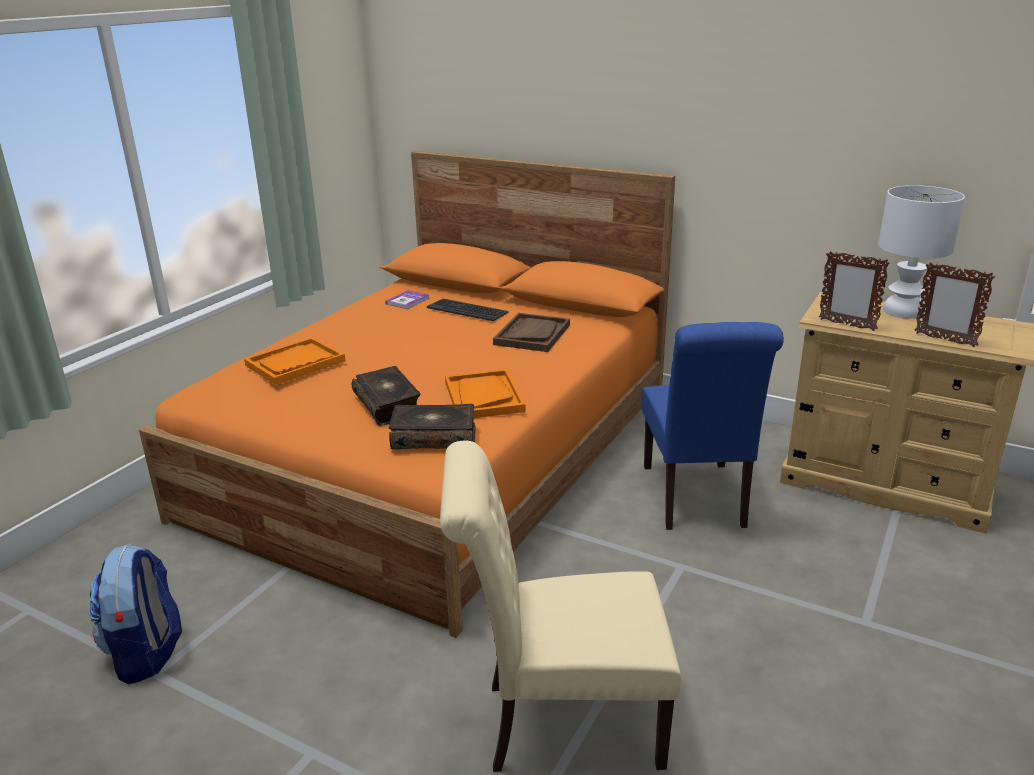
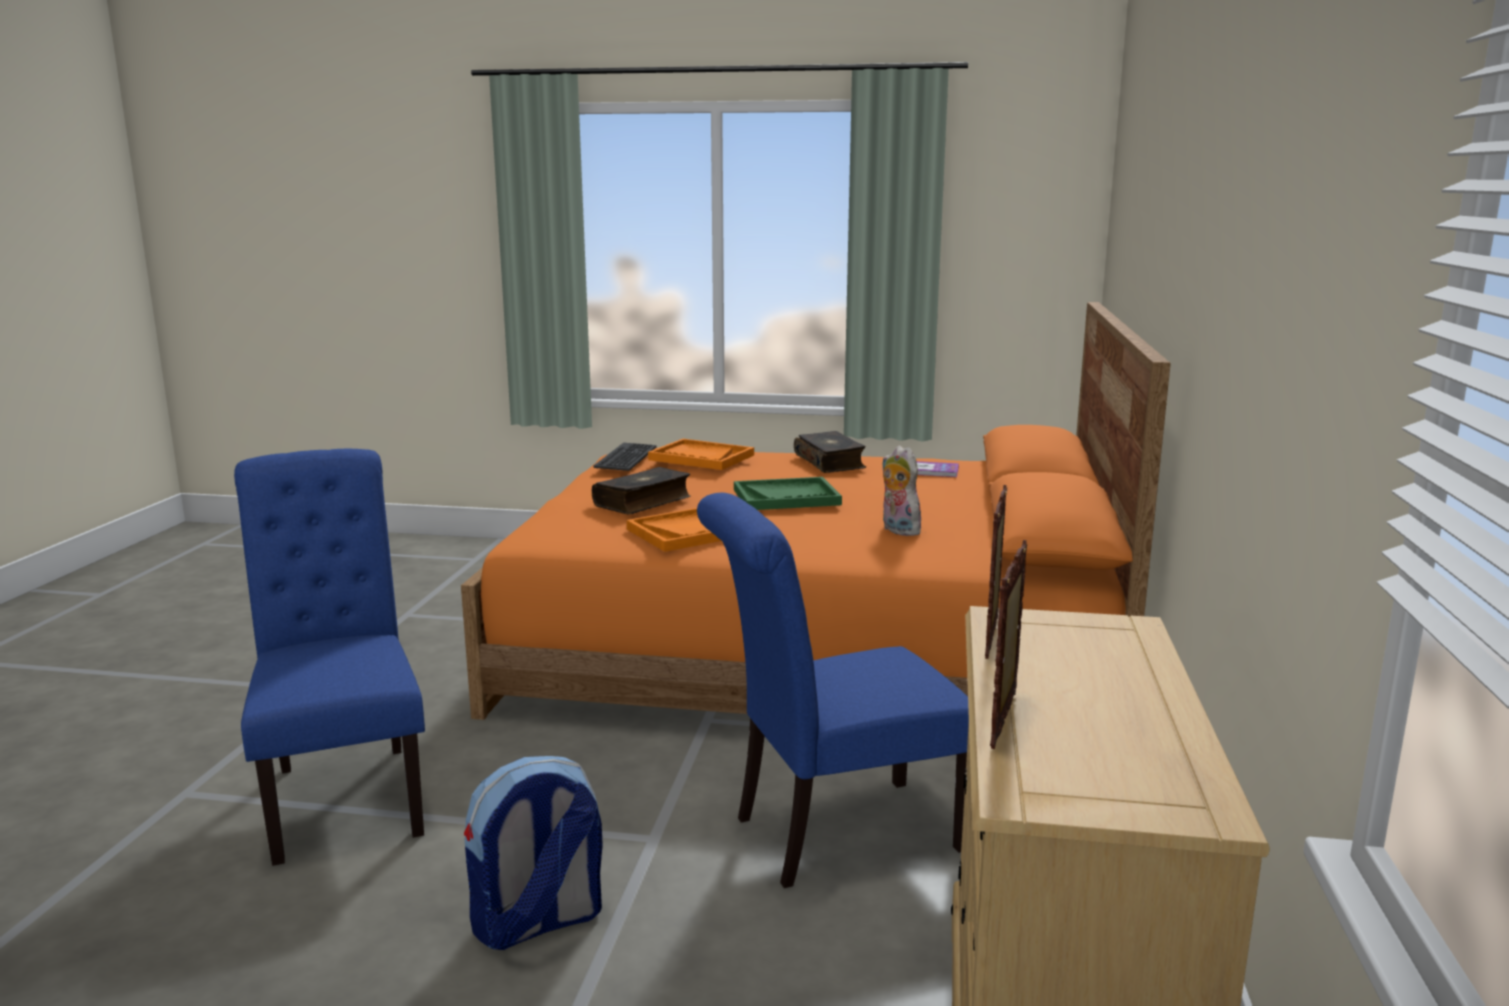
camera: 70 degrees right, 10 degrees down
(147, 653) = (429, 606): backpack -> backpack (538, 923)
(432, 352) = (786, 497): none -> green tray
(434, 437) = (579, 525): book -> book (830, 462)
(467, 310) = (938, 495): keyboard -> keyboard (627, 457)
(532, 334) = (897, 530): brown tray -> plush toy
(560, 723) = (345, 794): beige chair -> blue chair
(902, 311) = (1140, 685): white table lamp -> none

